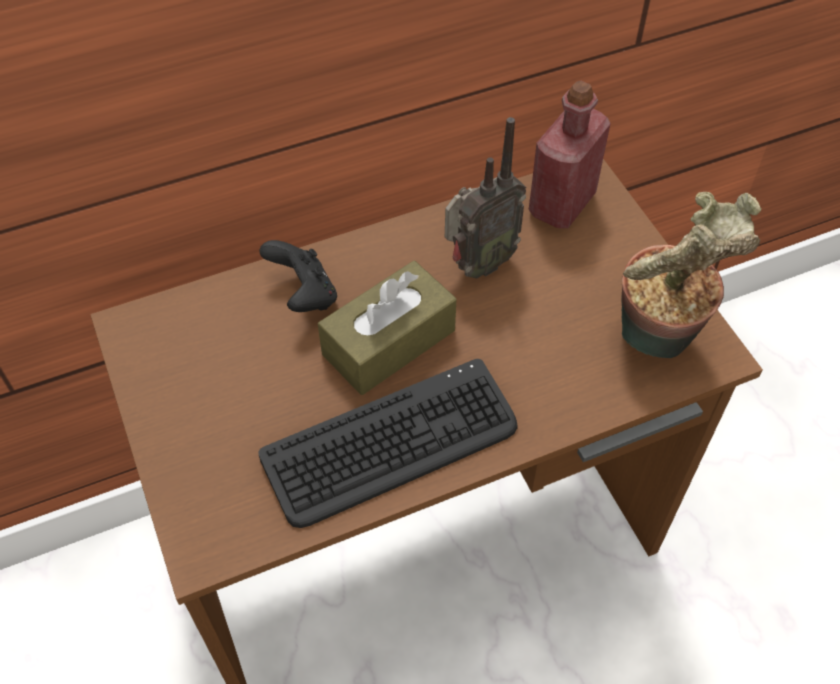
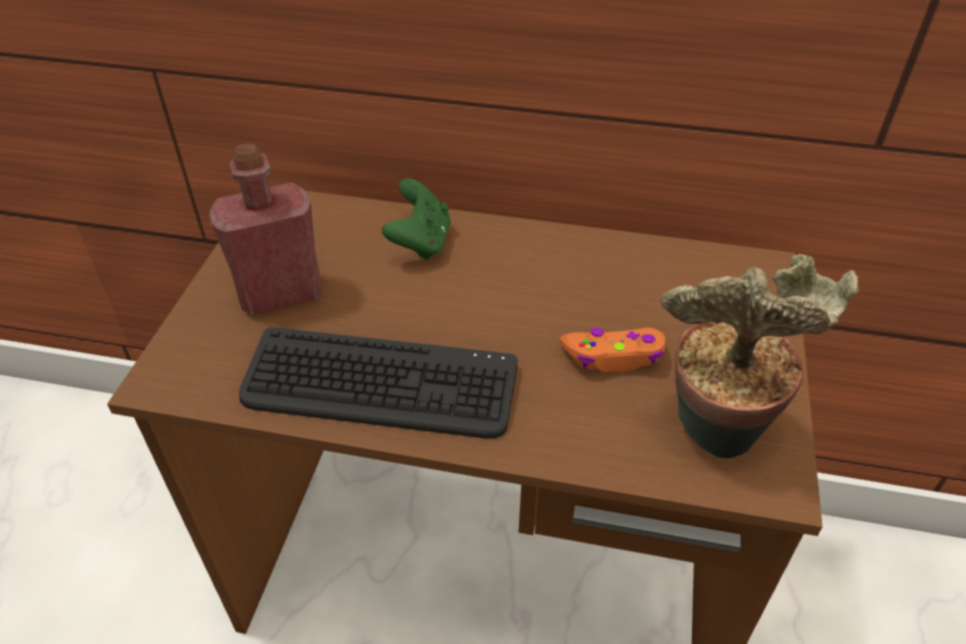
camera: 35 degrees right, 10 degrees down
(304, 295) = (420, 242): black game controller -> green game controller
(389, 342) = (455, 308): brown tissue box -> none
(477, 265) = (590, 288): radio -> none
(541, 316) = (613, 356): none -> orange game controller
(562, 204) = (718, 276): red bottle -> red bottle (280, 294)

